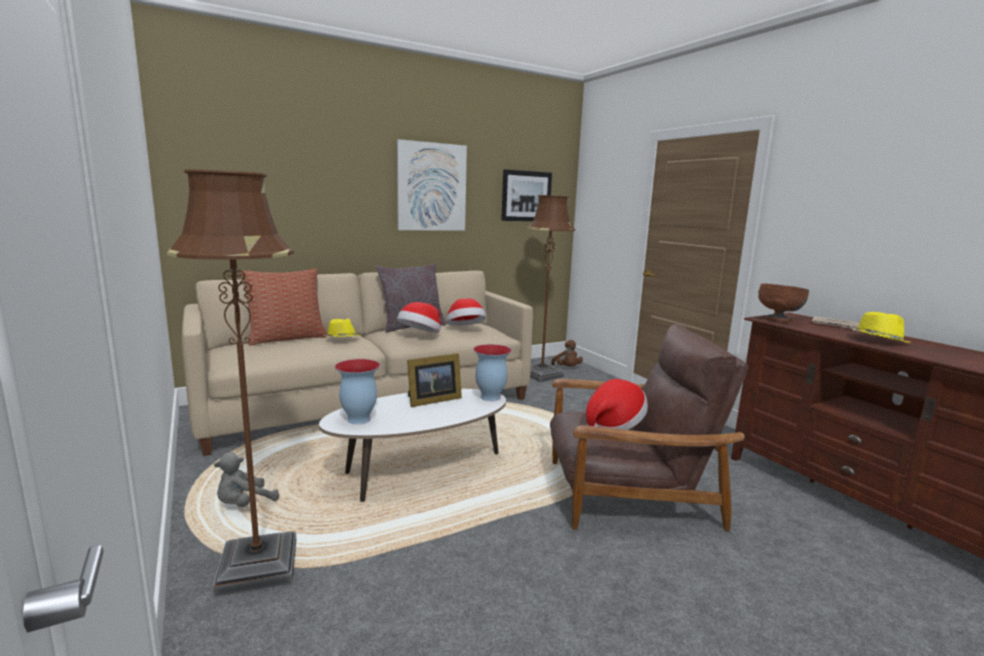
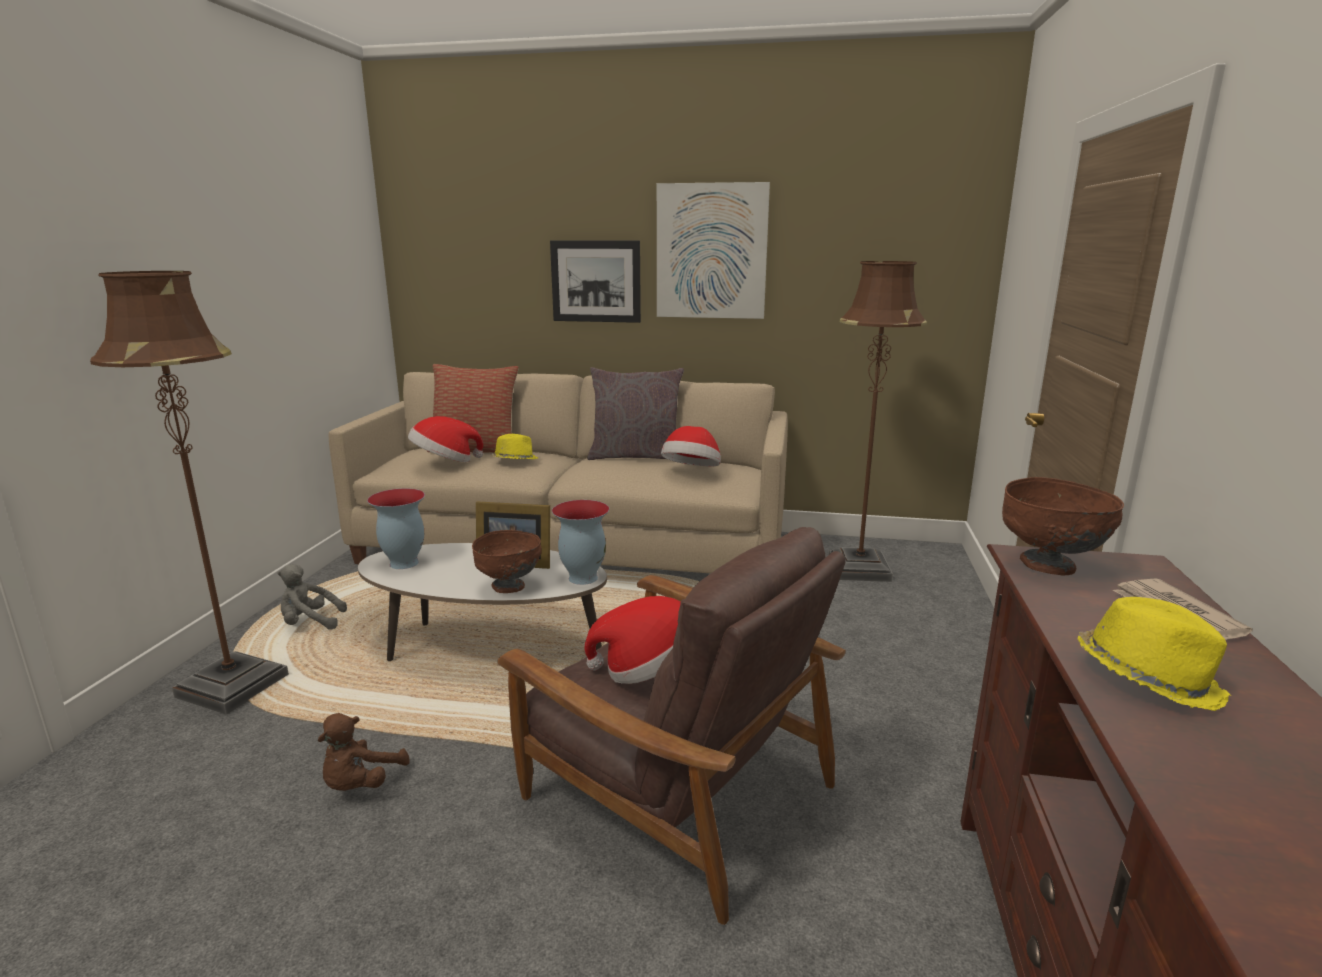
camera: 40 degrees right, 5 degrees up
(420, 335) = (609, 471): hat -> hat (445, 462)
(460, 413) = (509, 587): none -> brown bowl
(526, 196) = (887, 260): picture -> picture (596, 281)
(567, 368) = (923, 568): brown plush toy -> brown plush toy (361, 784)

